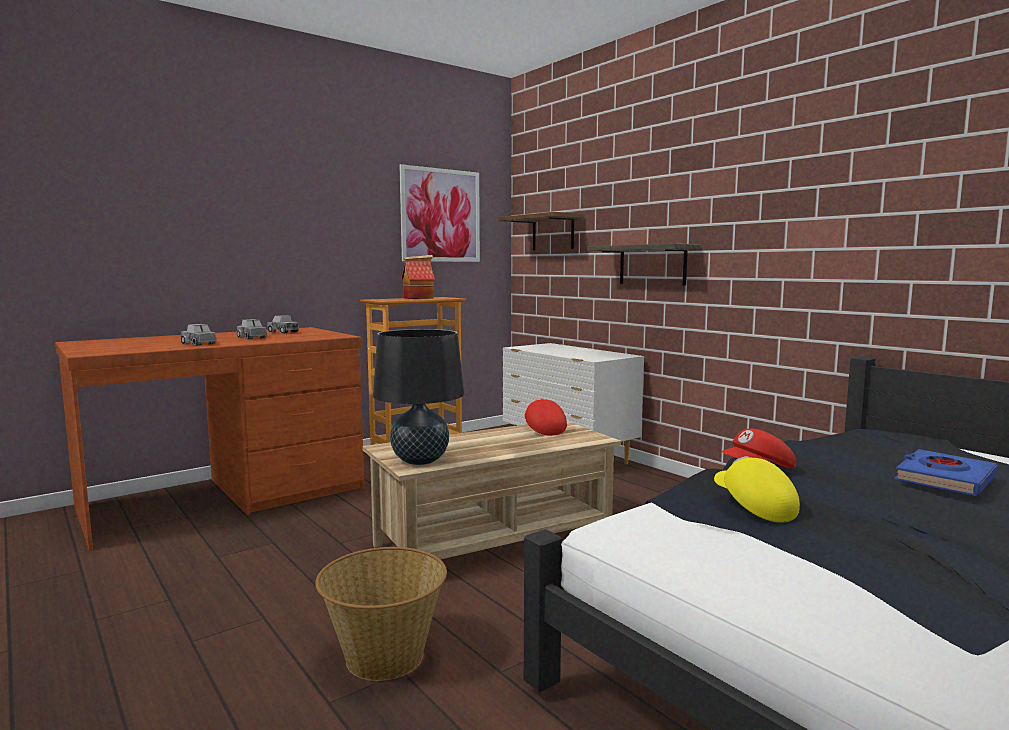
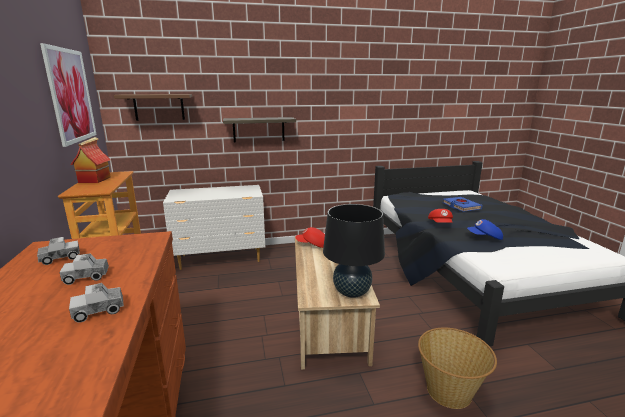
camera: 65 degrees left, 10 degrees up
(753, 507) = (484, 237): yellow cap -> blue cap

